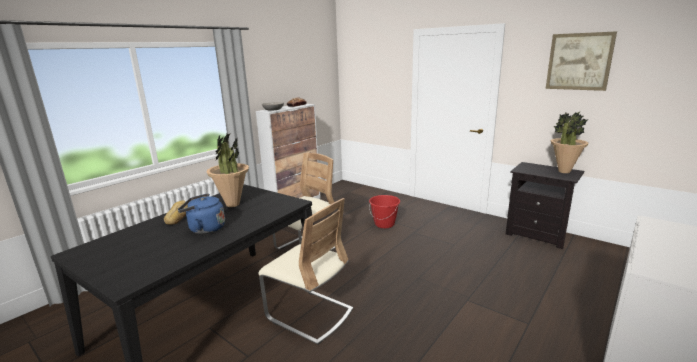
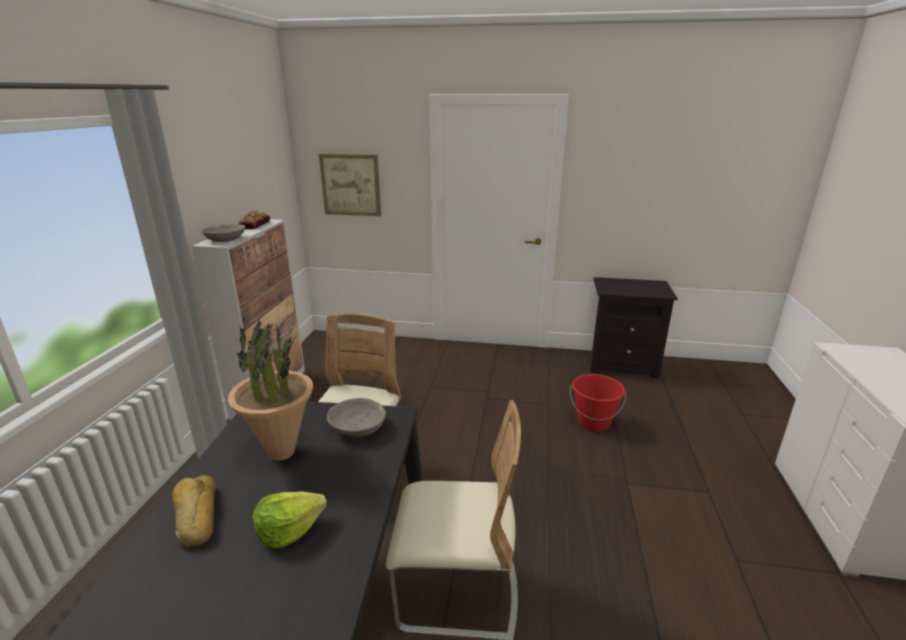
camera: 30 degrees left, 5 degrees up
(205, 229) = (289, 530): blue kettle -> lettuce
(274, 203) = (357, 427): none -> grey bowl
(384, 224) = (438, 394): red bucket -> red bucket (593, 422)
(563, 171) = (650, 285): potted plant -> none
(579, 61) = (661, 149): picture -> picture (350, 185)

